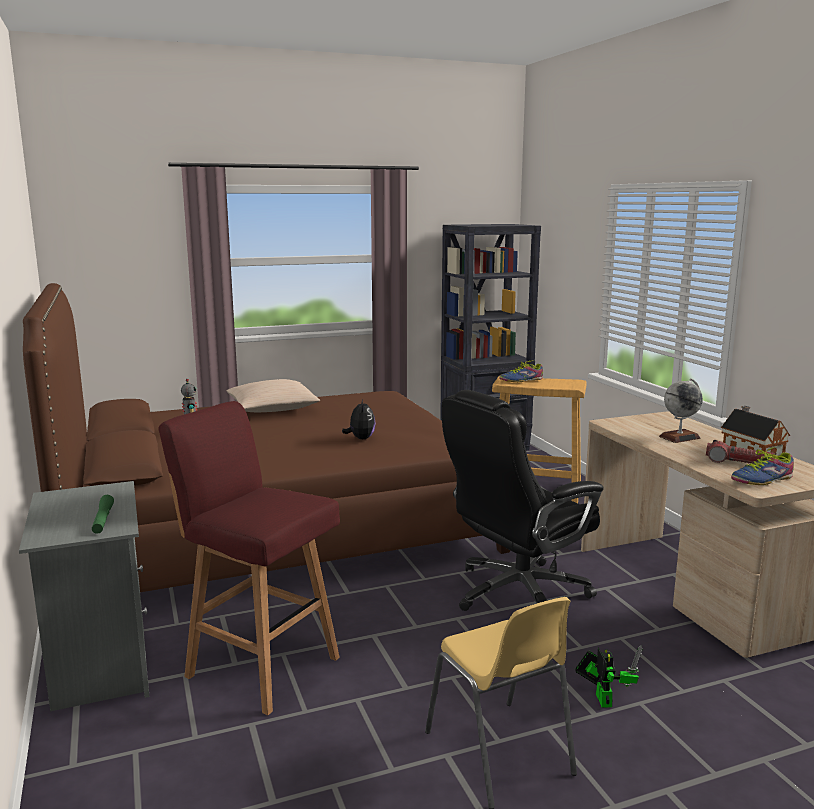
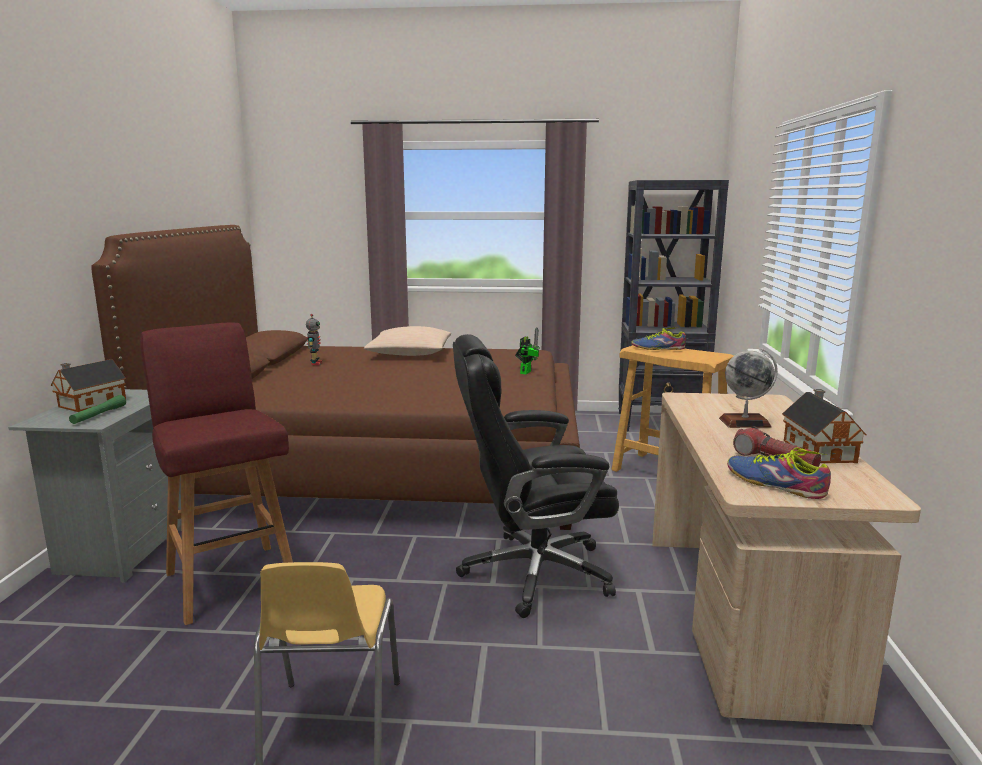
camera: 25 degrees right, 0 degrees up
(63, 510) = (89, 403): none -> toy house
(360, 438) = (440, 386): plush toy -> none
(602, 698) = (502, 708): toy robot -> toy robot (526, 372)
(762, 480) = (775, 484): shoe -> shoe turned 45 degrees clockwise

